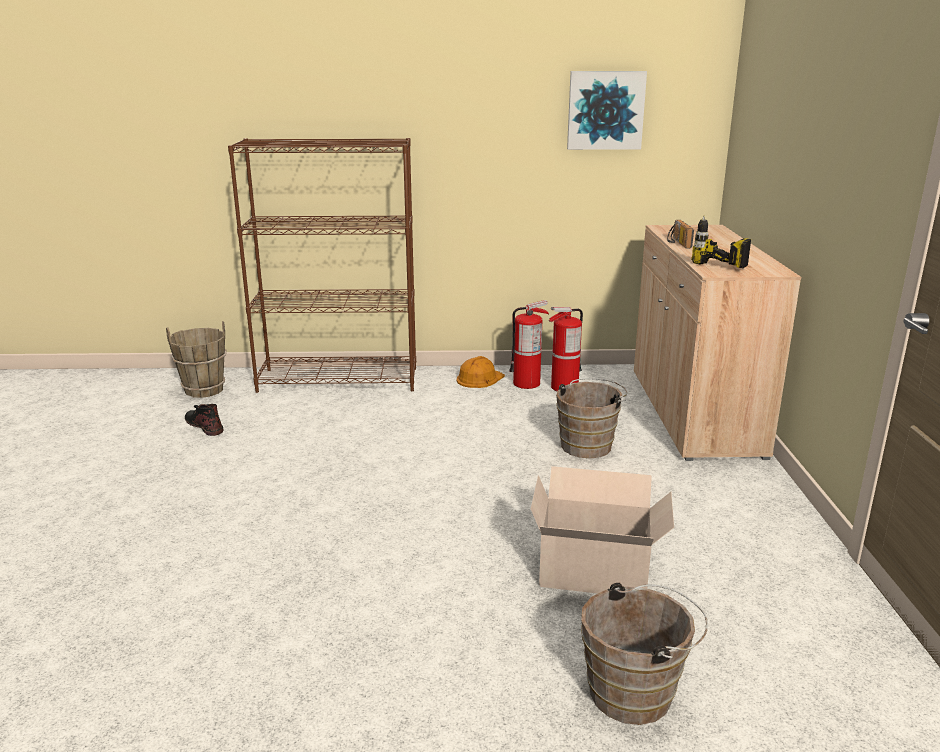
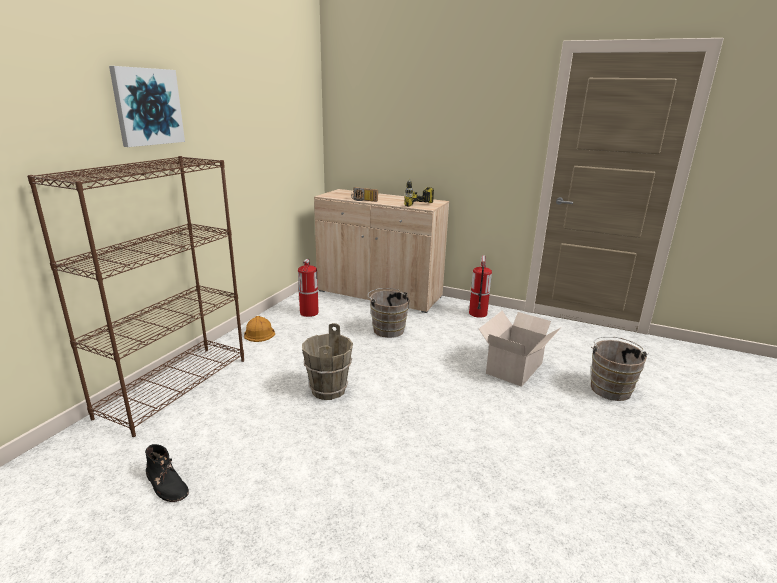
camera: 65 degrees left, 0 degrees up
(204, 390) = (74, 471): brown bucket -> brown bucket (328, 390)
(204, 425) = (167, 484): black boot -> black boot turned 120 degrees counterclockwise
(527, 383) = (288, 321): fire extinguisher -> fire extinguisher (477, 313)
(605, 110) = (278, 124): picture -> picture (147, 107)

